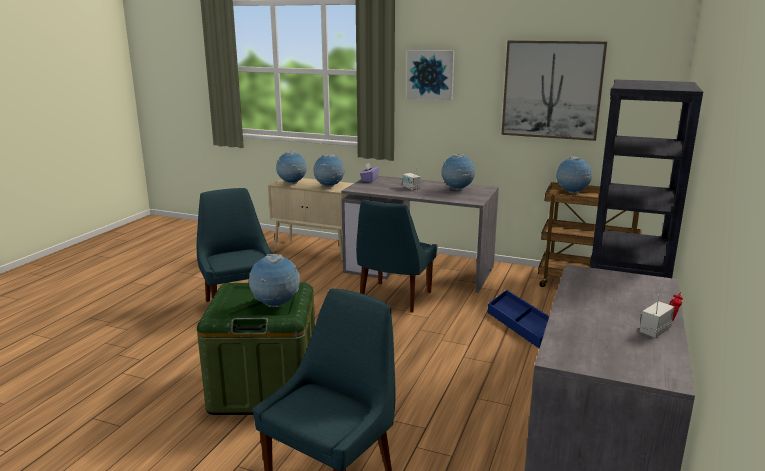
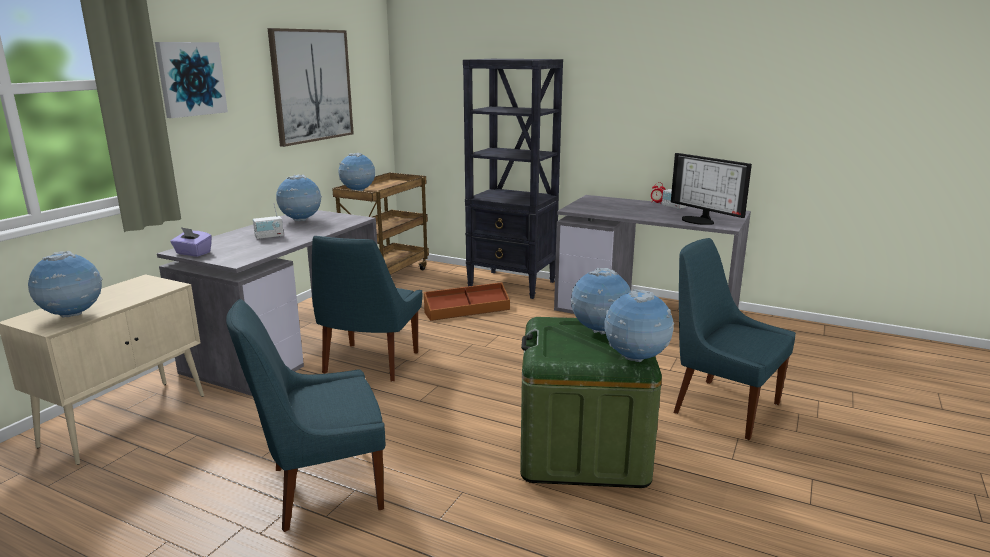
camera: 85 degrees left, 0 degrees up
(329, 187) = (143, 290): globe -> globe (635, 359)
(394, 298) = (369, 364): blue chair -> blue chair turned 75 degrees clockwise
(522, 327) = (467, 310): blue storage box -> brown storage box
(581, 342) = (700, 220): none -> monitor

